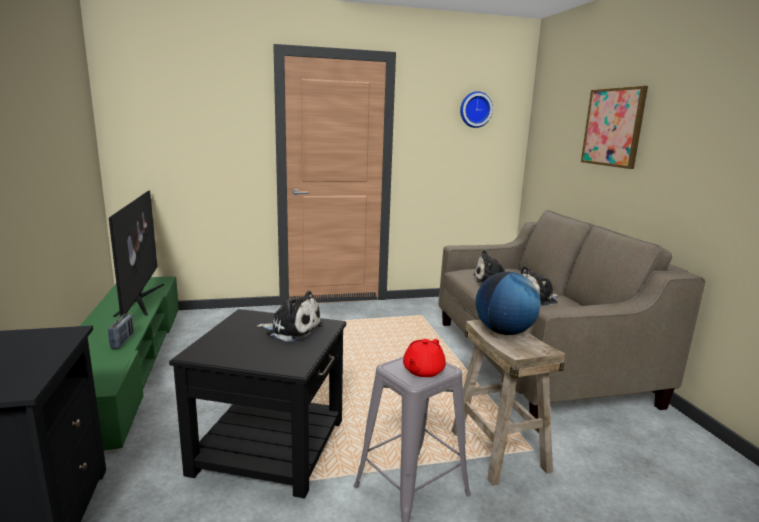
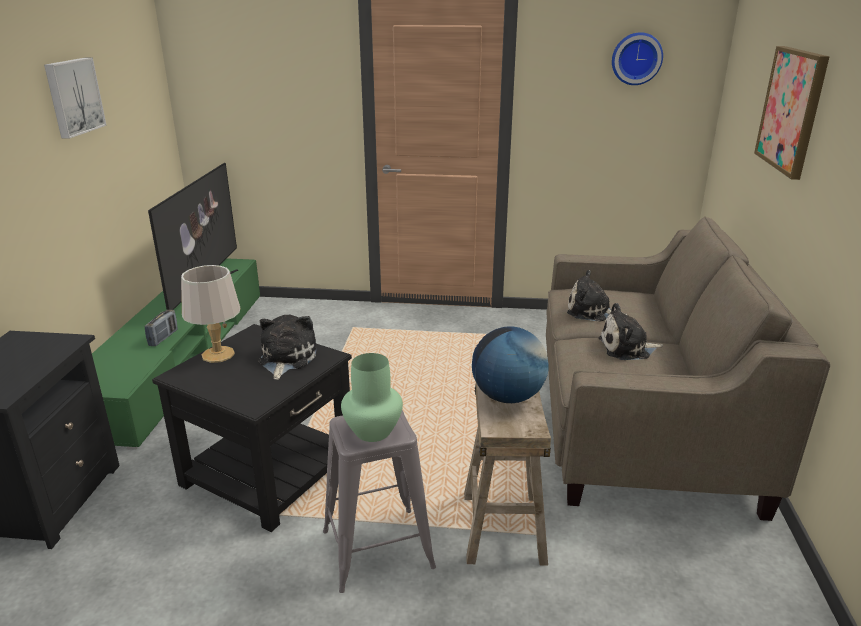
camera: 20 degrees right, 10 degrees up
(33, 108) = (73, 97): none -> picture
(222, 334) = (217, 354): none -> grey table lamp
(292, 330) = (286, 358): plush toy -> plush toy turned 120 degrees counterclockwise
(422, 370) = (373, 432): red teapot -> green vase

